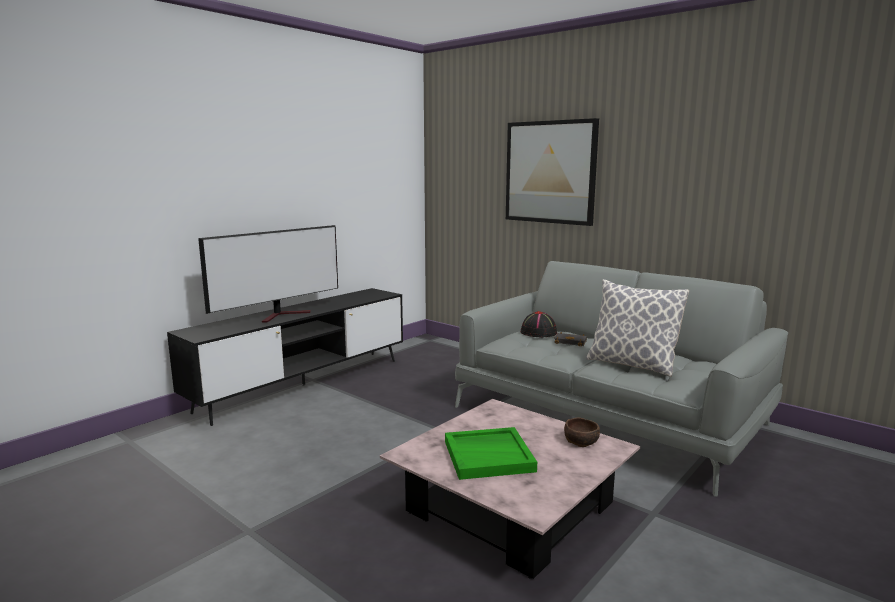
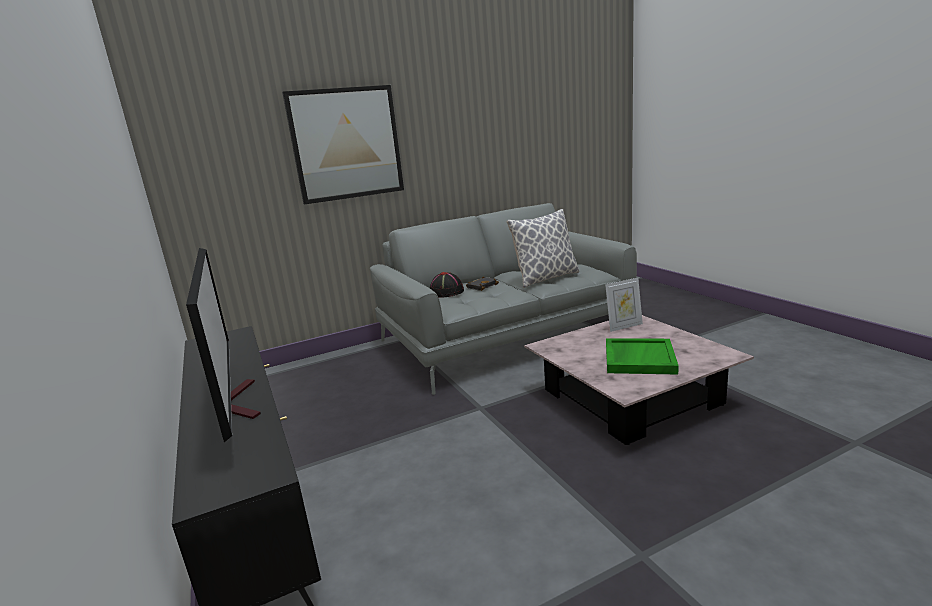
camera: 65 degrees left, 5 degrees up
(582, 441) = (624, 326): brown bowl -> picture frame

